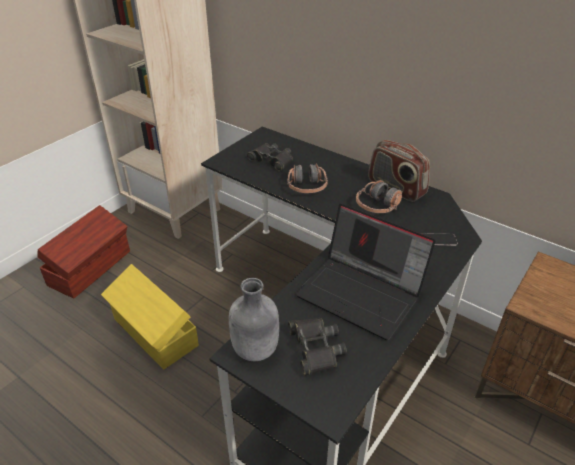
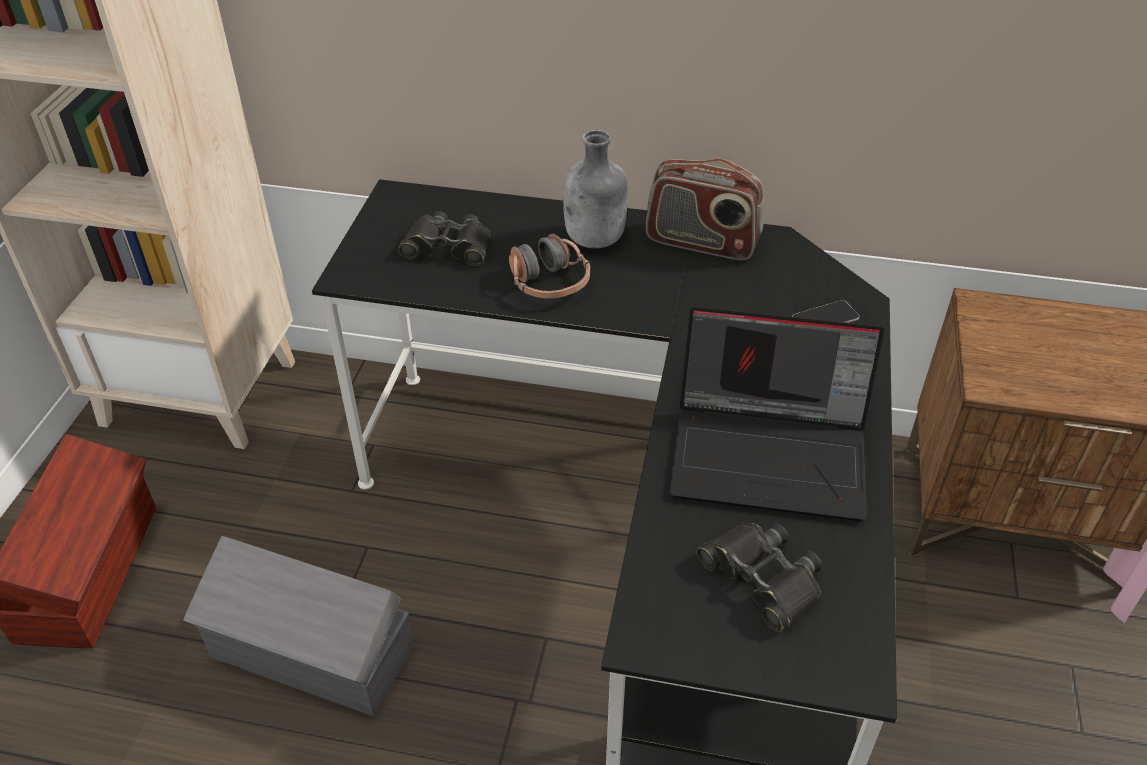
camera: 25 degrees left, 5 degrees up
(154, 333) = (312, 654): yellow storage box -> grey storage box
(255, 350) = (669, 620): grey bottle -> grey bottle (595, 240)
(377, 206) = (693, 285): headphones -> none

